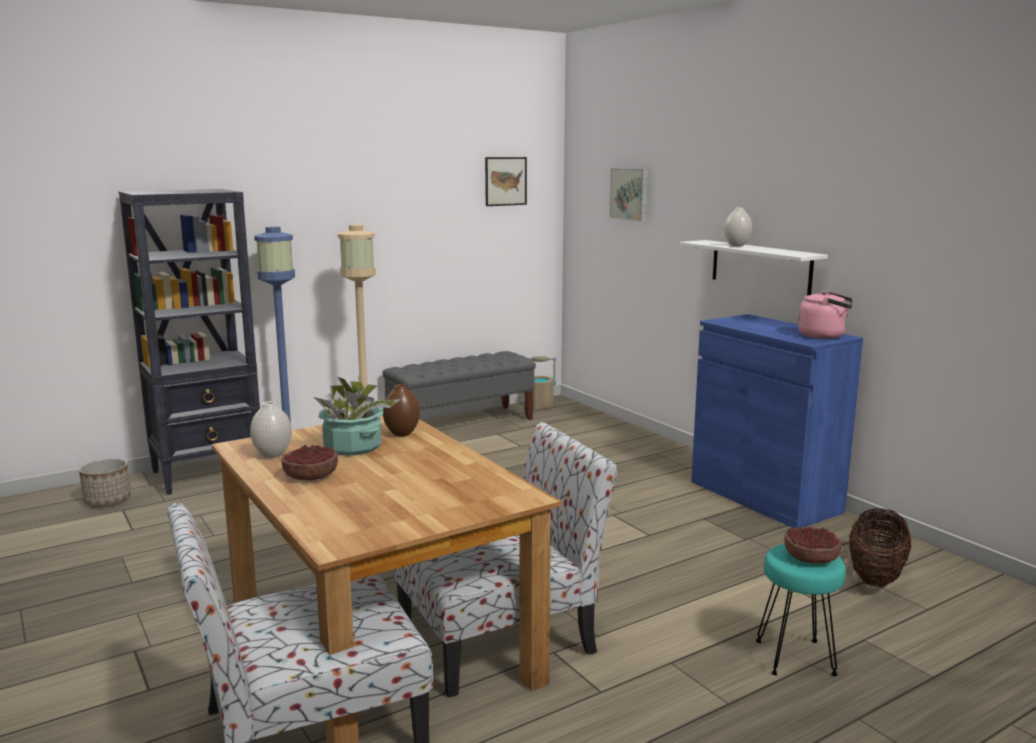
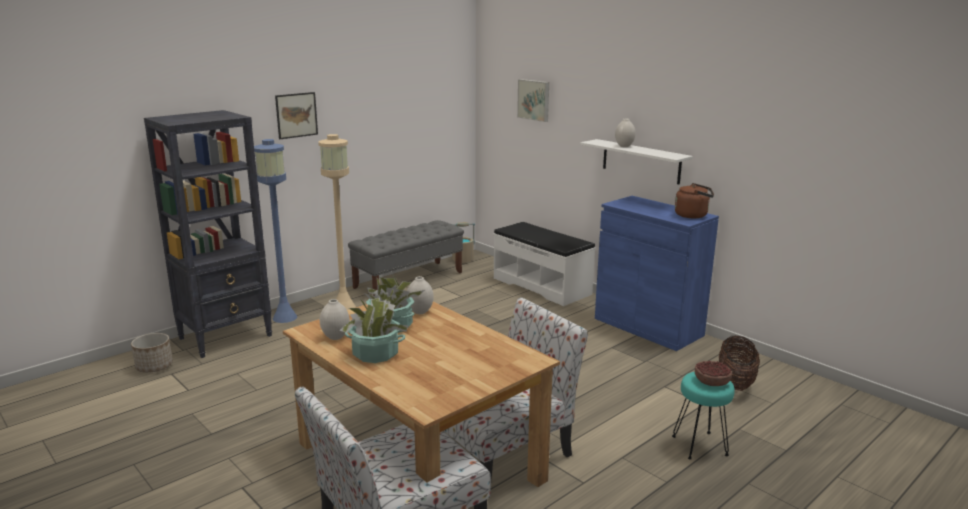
camera: 10 degrees left, 5 degrees up
(311, 476) = (375, 353): bowl -> potted plant
(402, 433) = (420, 312): brown vase -> white vase
(505, 181) = (434, 88): picture -> picture (296, 115)
(632, 440) = (542, 286): none -> white bench
(824, 336) = (693, 215): pink kettle -> brown kettle

